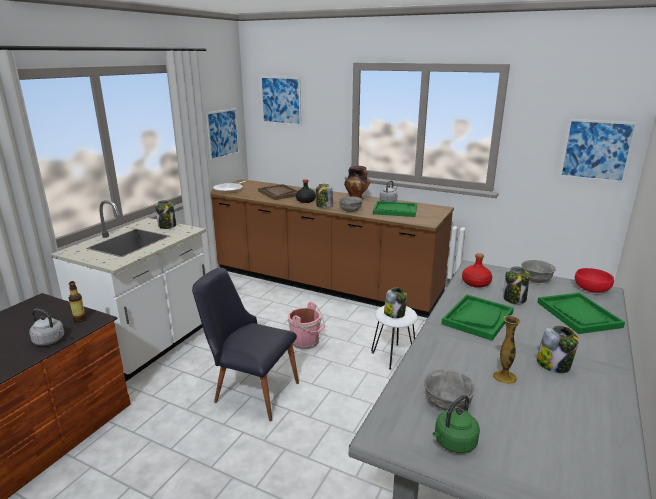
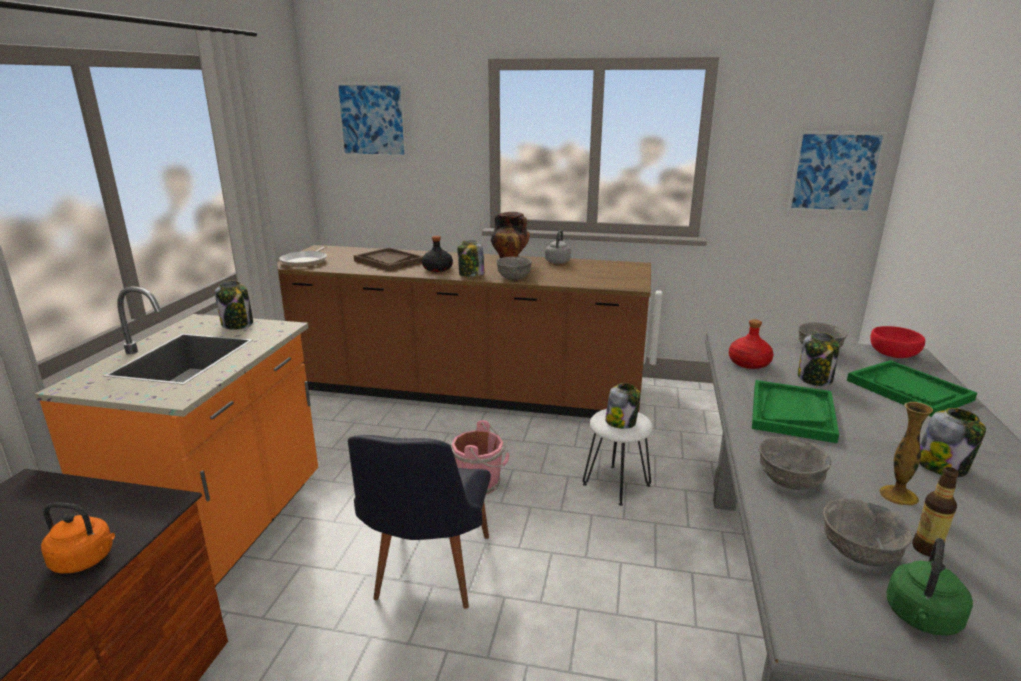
camera: 15 degrees left, 0 degrees up
(50, 341) = (86, 560): grey kettle -> orange kettle
(80, 319) = (129, 508): bottle -> bottle (926, 549)
(150, 347) = (225, 532): white counter -> orange counter
(223, 133) = (284, 174): picture -> none
(250, 390) = (427, 575): black chair -> black chair turned 90 degrees counterclockwise
(395, 210) = (576, 273): green tray -> none
(439, 357) = (790, 480): none -> grey bowl

